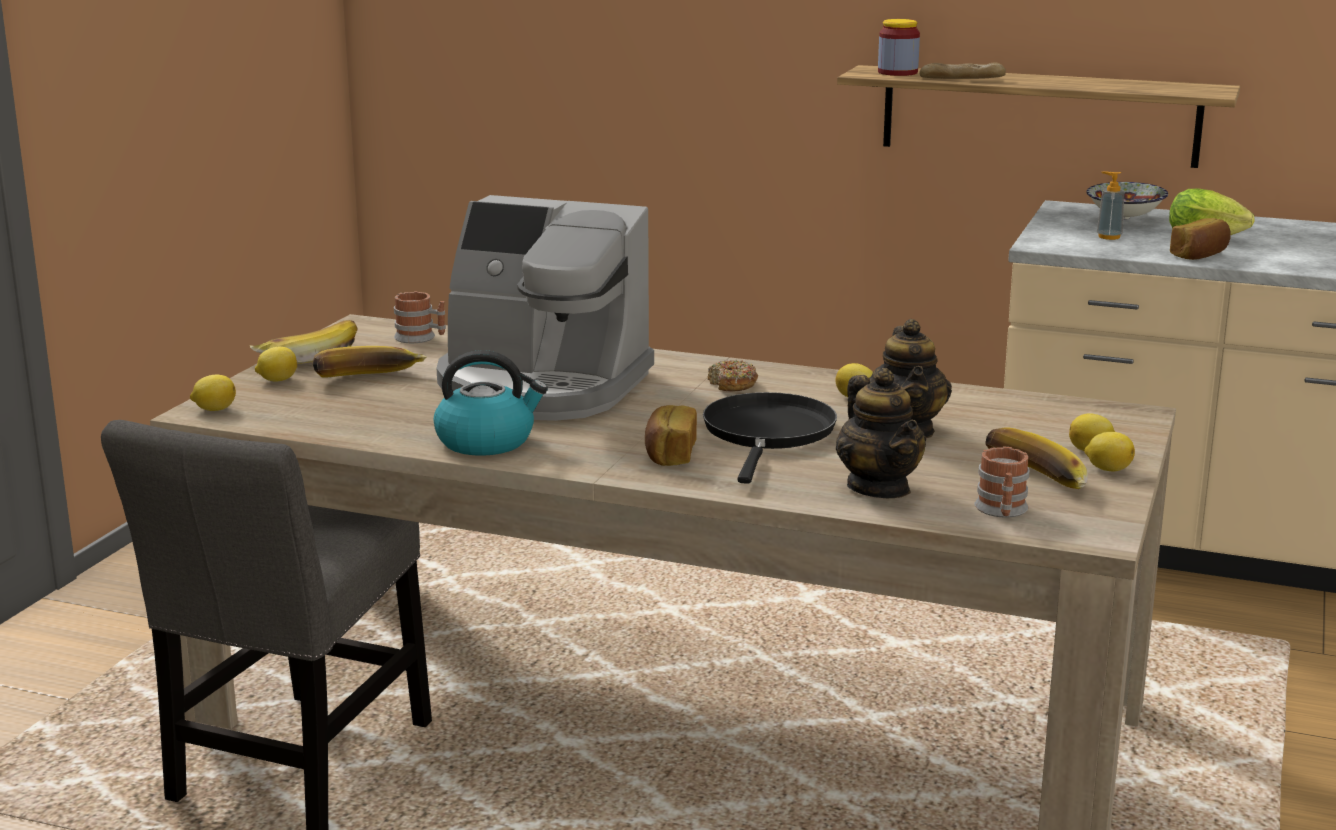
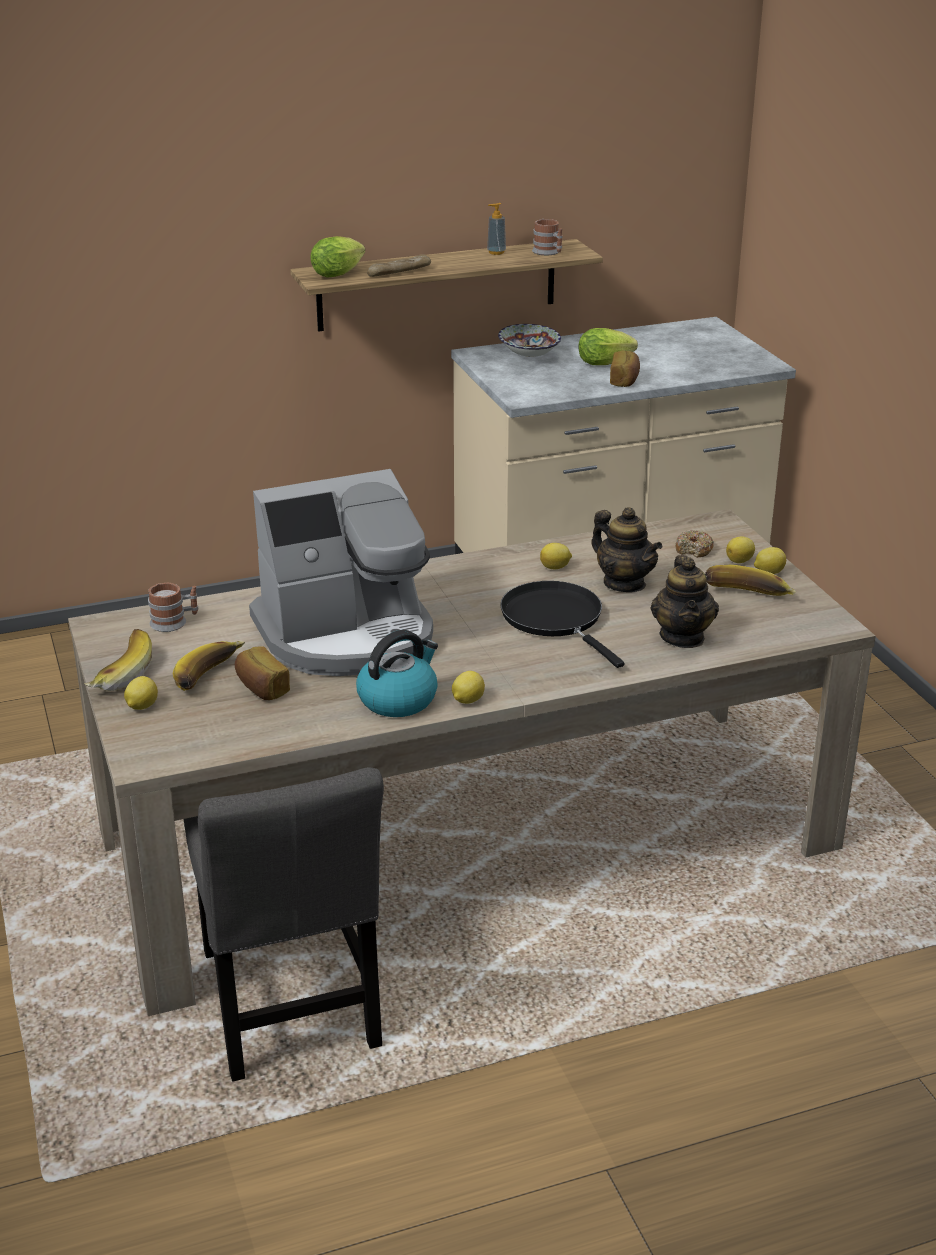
camera: 40 degrees left, 10 degrees up
(214, 409) = (148, 754): lemon -> lemon (467, 700)
(669, 454) = (528, 661): bread -> bread (261, 688)
(732, 384) = (464, 584): donut -> donut (694, 550)
(879, 488) = (682, 637): teapot -> teapot turned 60 degrees clockwise
(897, 72) = (340, 273): jar -> lettuce
(1002, 511) = (767, 627): mug -> mug (549, 252)
(1109, 237) = (549, 378): soap dispenser -> soap dispenser (496, 252)

